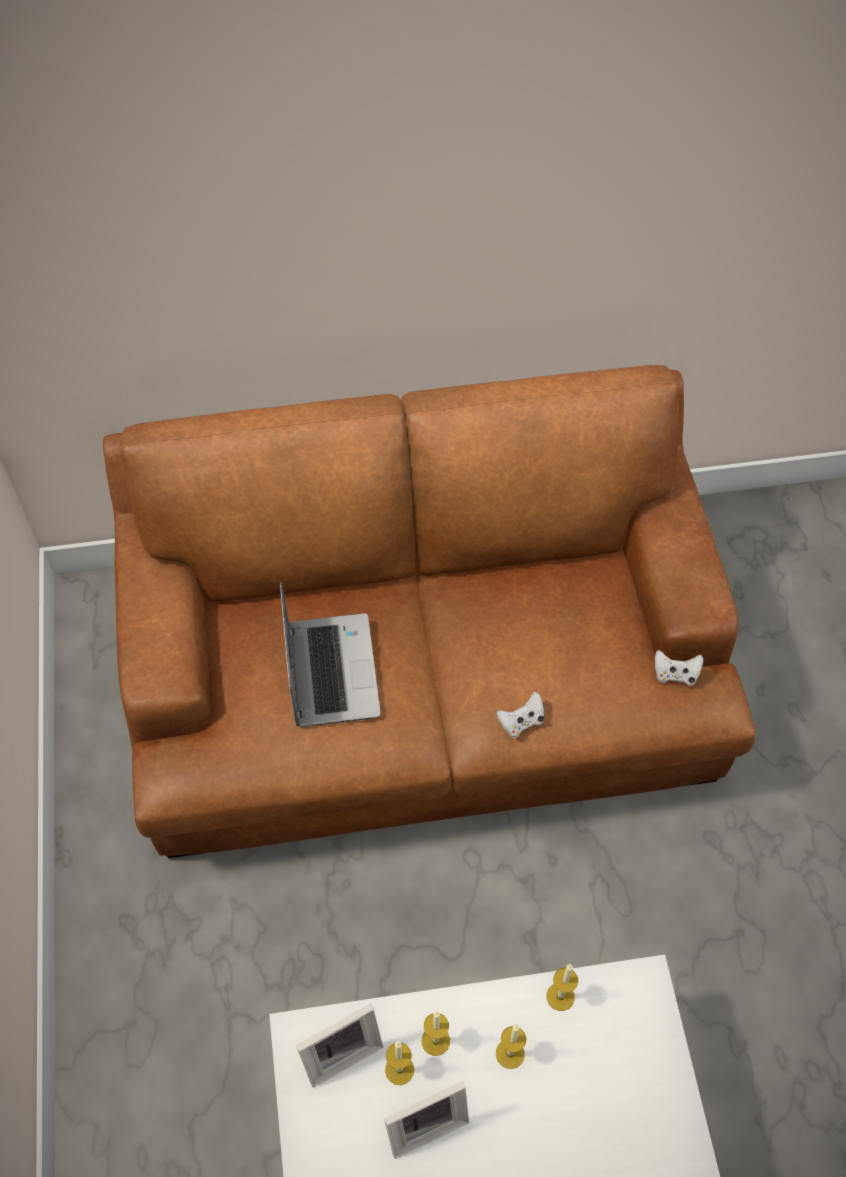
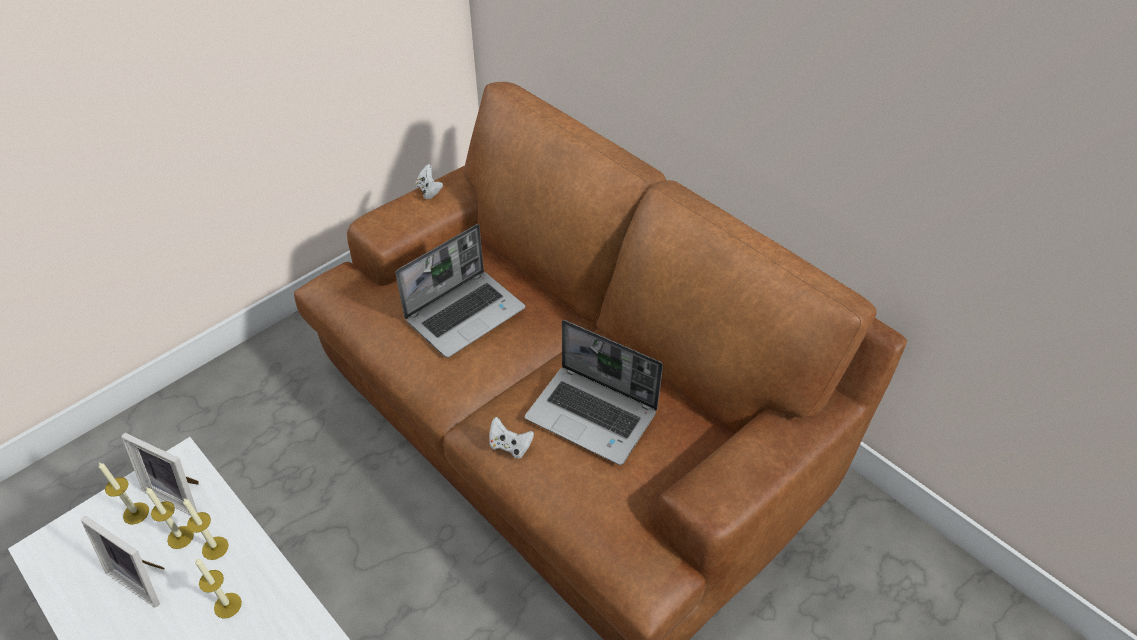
camera: 55 degrees right, 10 degrees down
(536, 638) = (593, 415): none -> laptop
(560, 996) = (296, 615): candle -> candle (136, 513)
(675, 674) = (644, 531): white game controller -> white game controller (429, 191)

